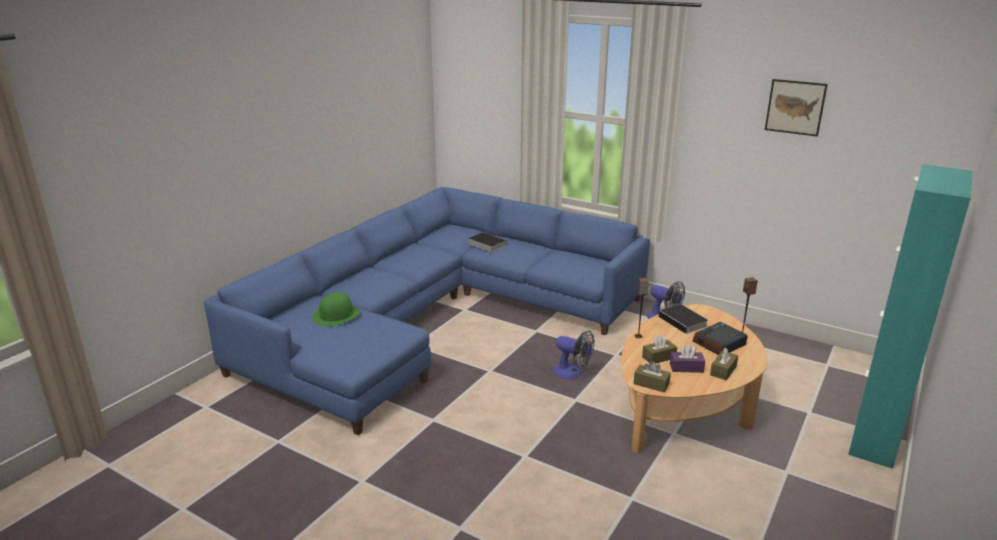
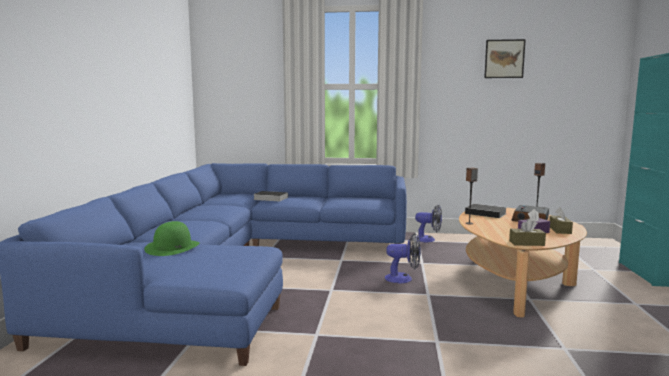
camera: 25 degrees left, 15 degrees down
(659, 357) = (504, 230): brown tissue box -> none

